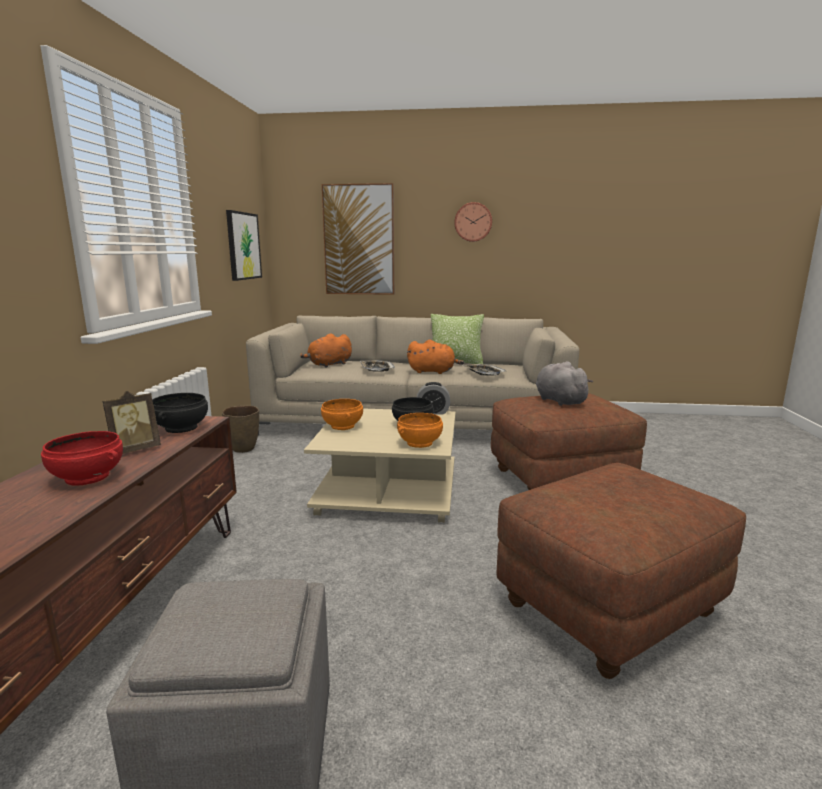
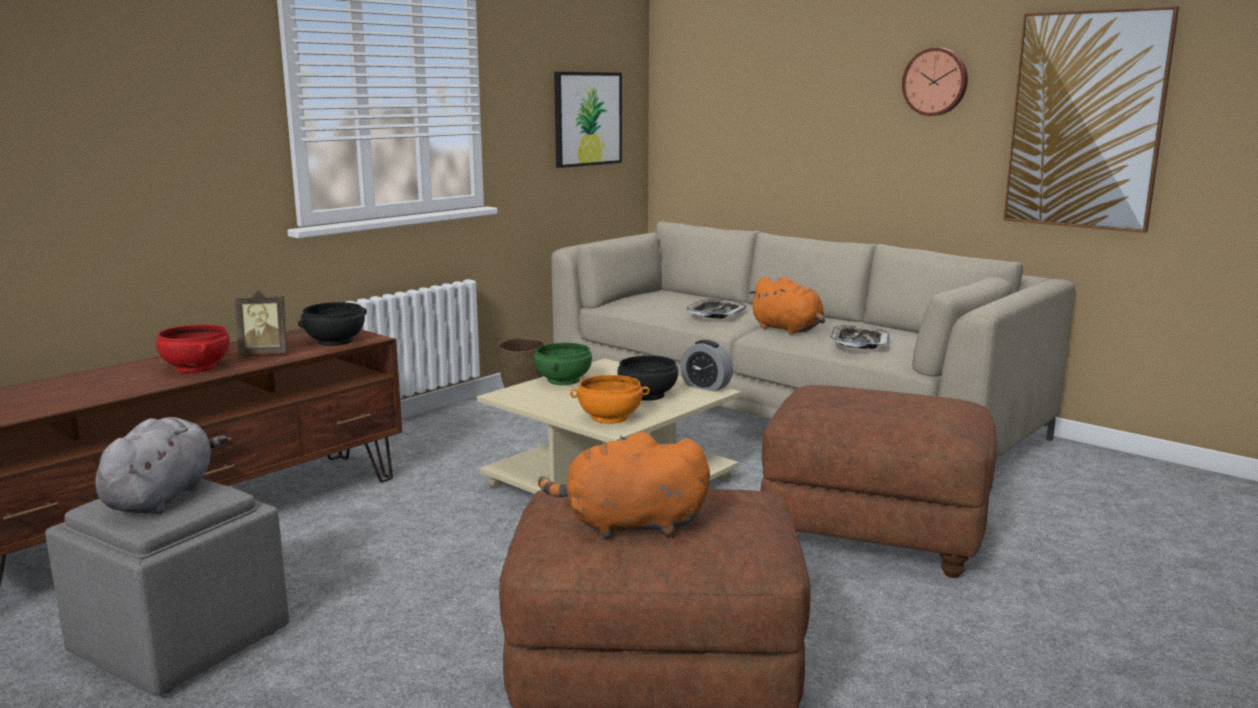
camera: 35 degrees right, 0 degrees up
(328, 365) = (666, 299): orange plush toy -> orange plush toy (629, 525)
(343, 426) = (564, 380): orange bowl -> green bowl
(359, 240) = (763, 110): picture -> picture (1086, 121)
(456, 363) = (854, 323): pillow -> none
(558, 400) = (873, 401): grey plush toy -> grey plush toy (162, 497)

